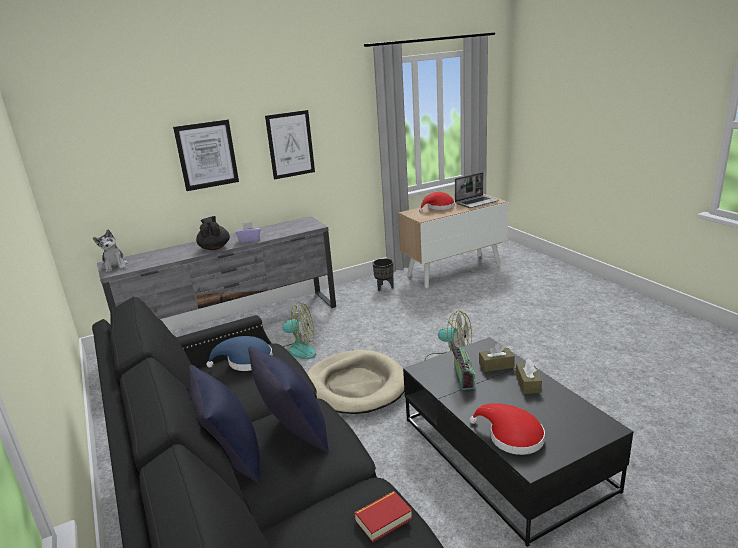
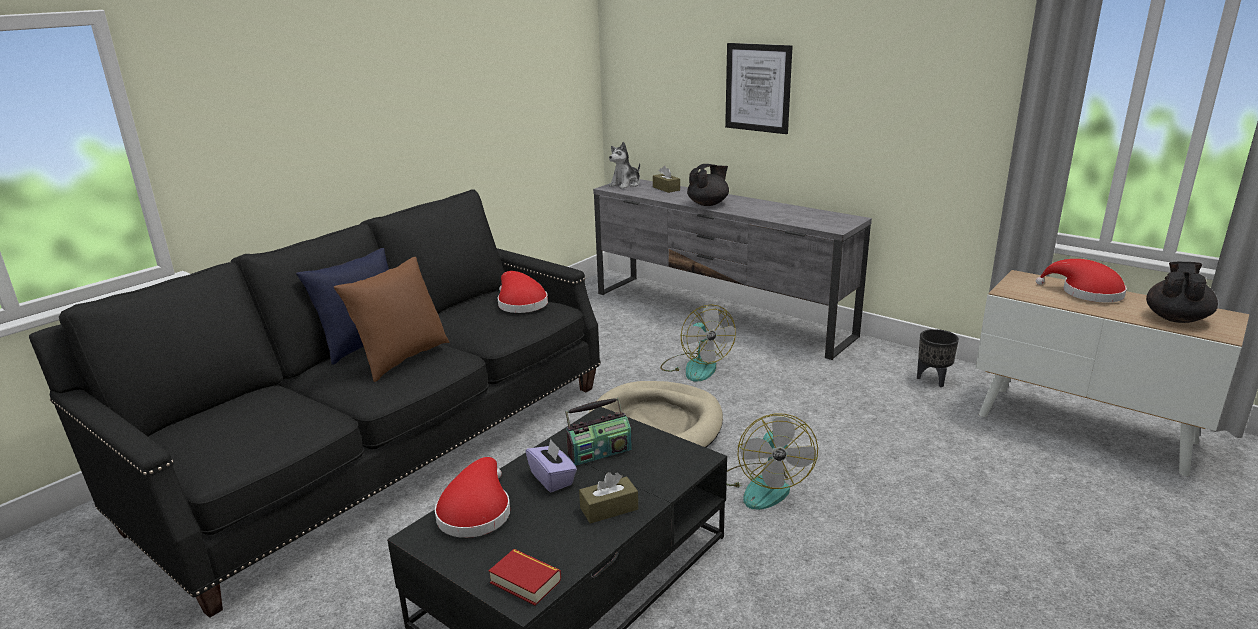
camera: 65 degrees right, 0 degrees up
(246, 361) = (520, 303): blue hat -> red hat
(250, 240) = (747, 211): purple tissue box -> purple tissue box (552, 479)
(290, 144) = (870, 101): picture -> none
(293, 434) = (401, 359): blue pillow -> brown pillow
(383, 520) = (277, 430): book -> book (525, 581)
(476, 202) = (1176, 318): laptop -> black teapot
(496, 365) = (645, 474): brown tissue box -> brown tissue box (666, 188)

